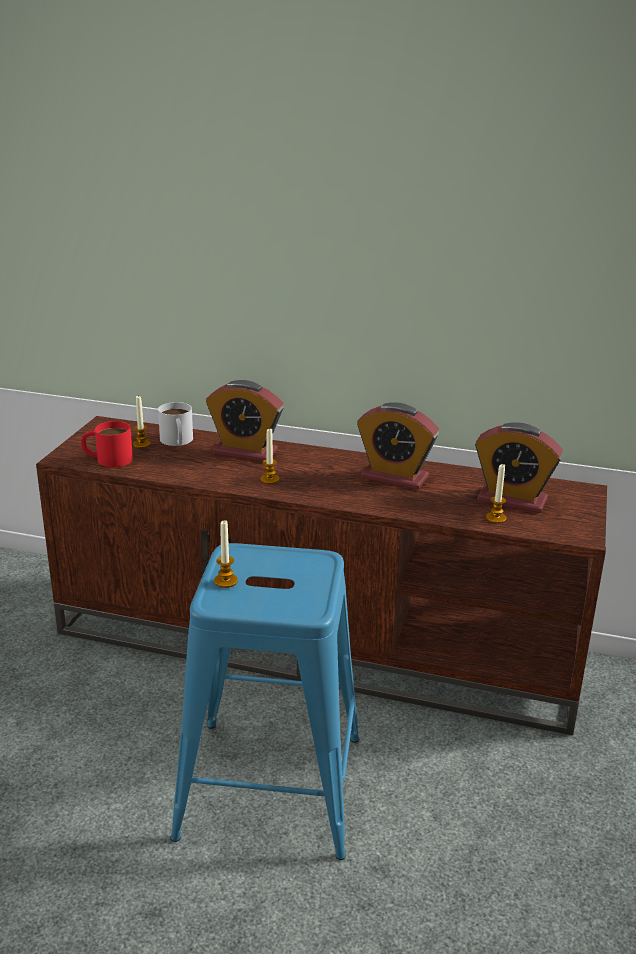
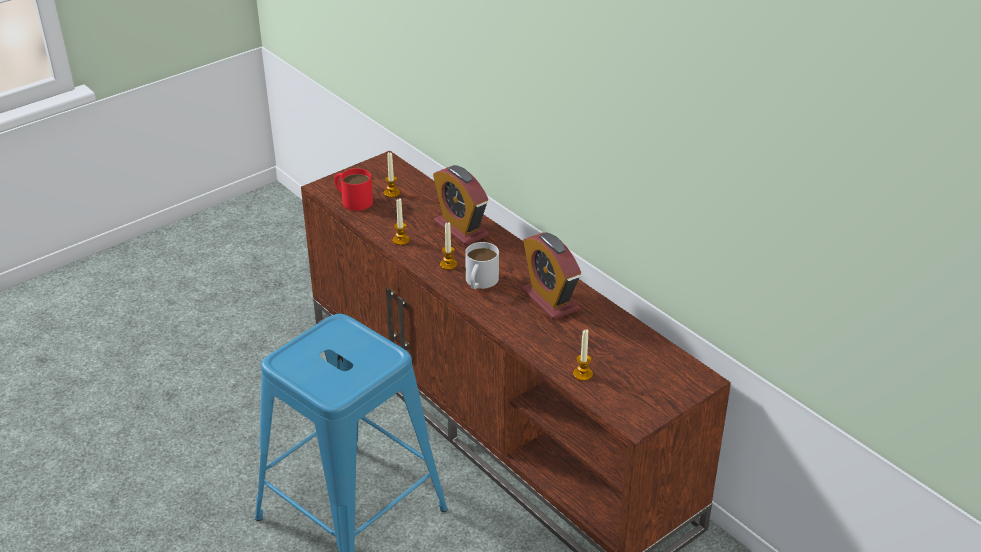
camera: 35 degrees right, 10 degrees up
(177, 441) = (420, 199): white mug -> white mug (479, 282)
(225, 581) = (306, 346): candle -> candle (401, 240)
(512, 500) = (621, 362): alarm clock -> none

